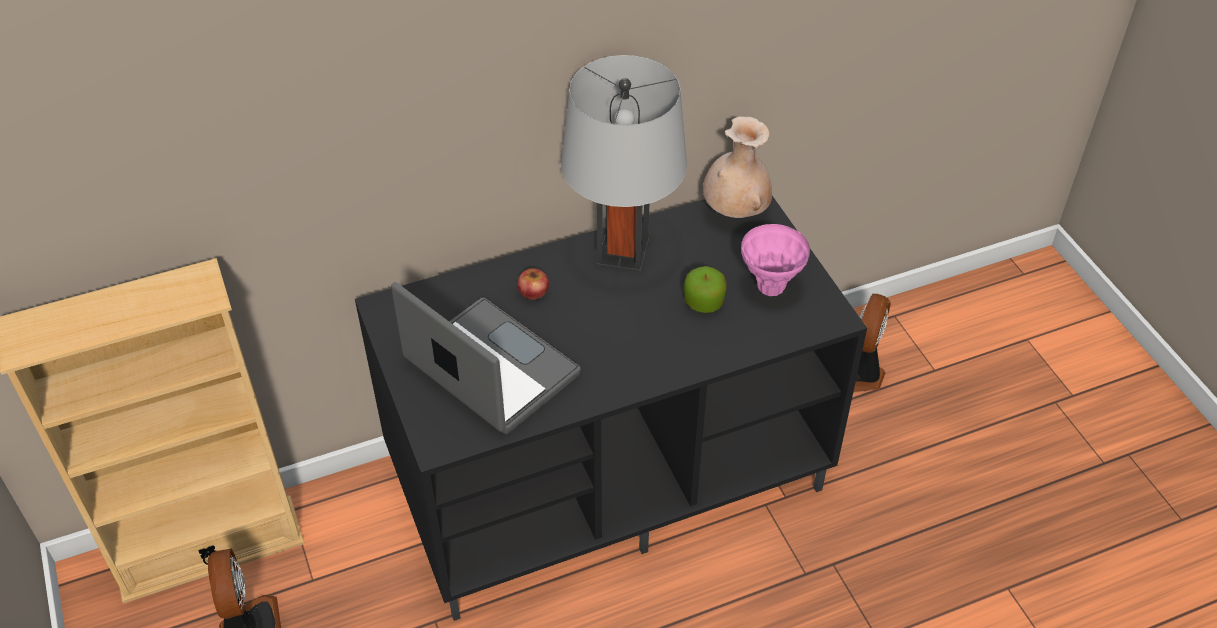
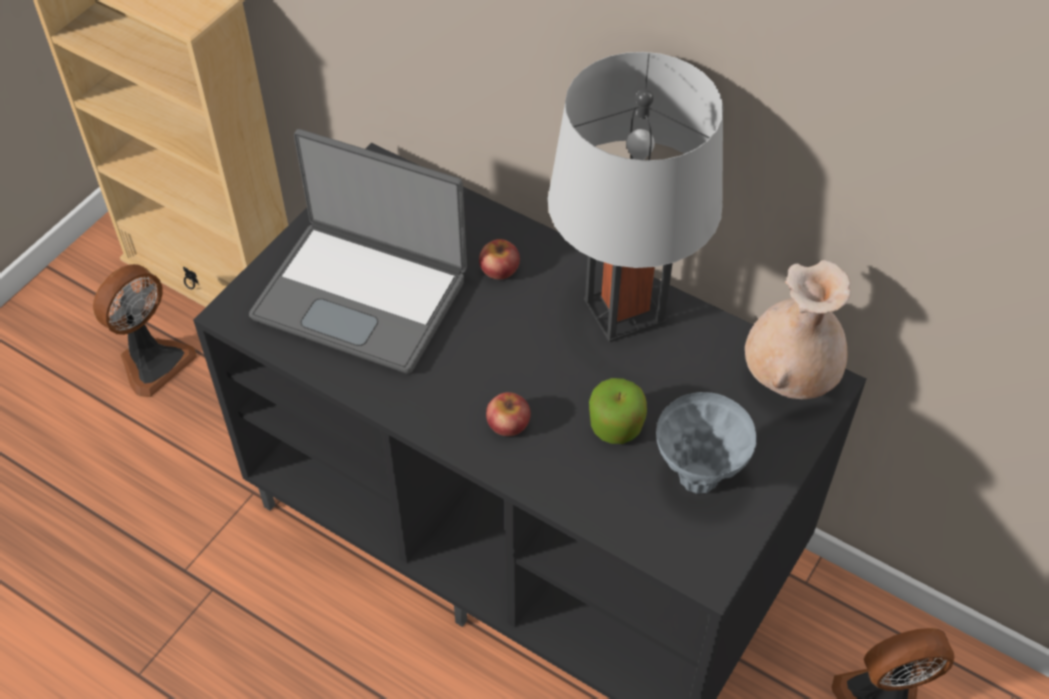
camera: 55 degrees right, 5 degrees up
(489, 370) = (362, 295): laptop -> laptop turned 105 degrees clockwise
(659, 350) = (508, 423): none -> apple
(770, 287) = (697, 478): pink vase -> grey vase

